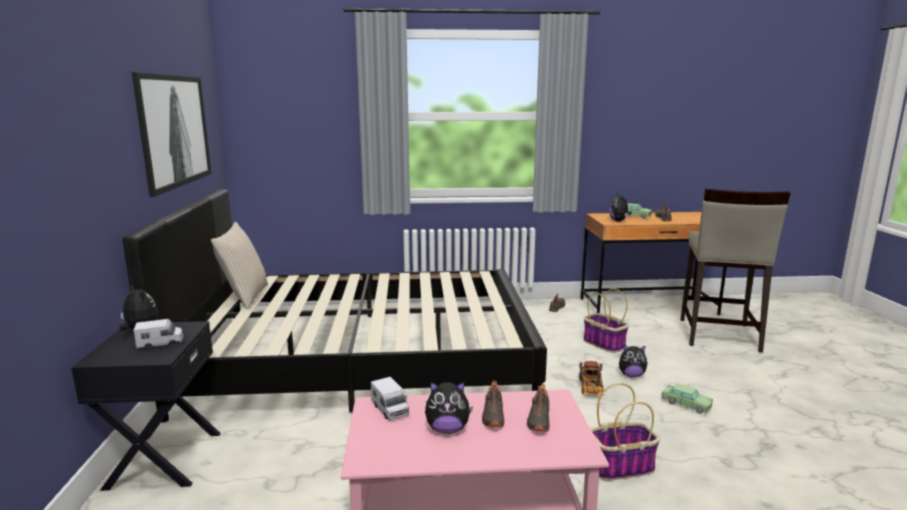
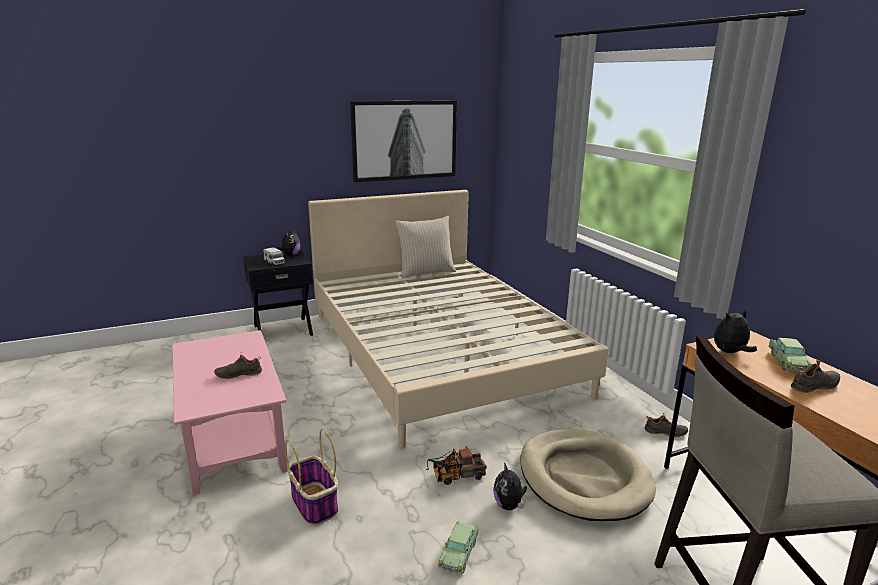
camera: 70 degrees right, 5 degrees up
(362, 357) = (439, 351): black bed -> beige bed
(390, 409) = (244, 342): toy truck -> none
(447, 429) = (220, 362): plush toy -> none
(538, 419) = (234, 391): black shoe -> none
(603, 343) = (583, 478): basket -> beige dog bed

